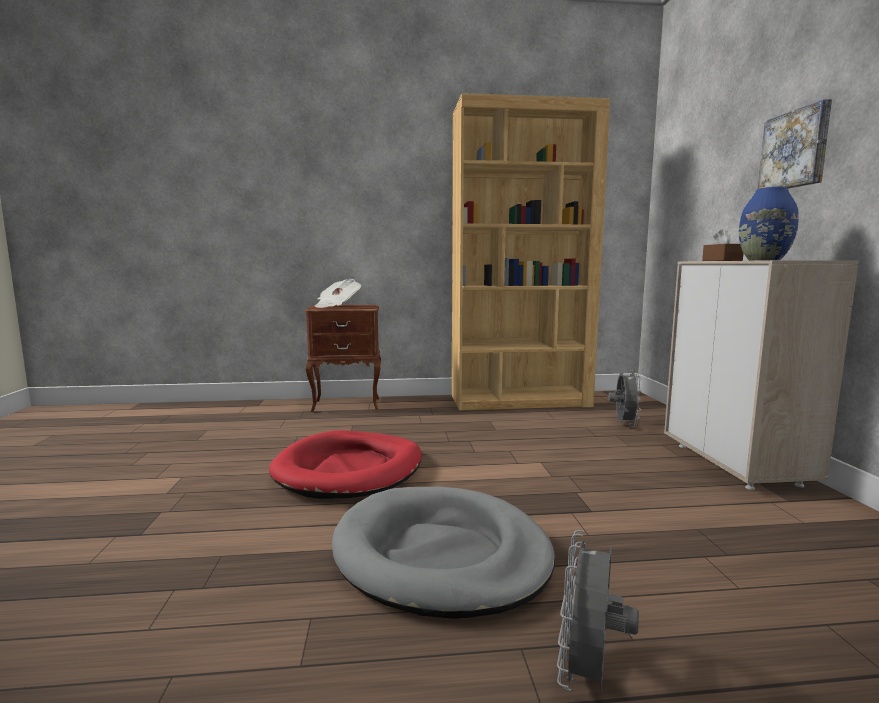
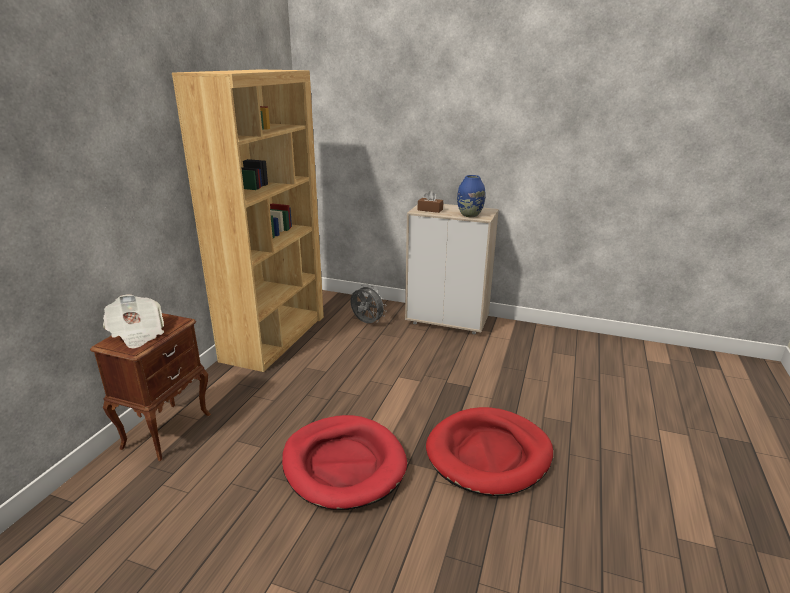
camera: 65 degrees left, 15 degrees up
(441, 555) = (489, 454): grey dog bed -> red dog bed
(588, 676) = (588, 443): grey fan -> none
(795, 150) = (447, 138): picture -> none

